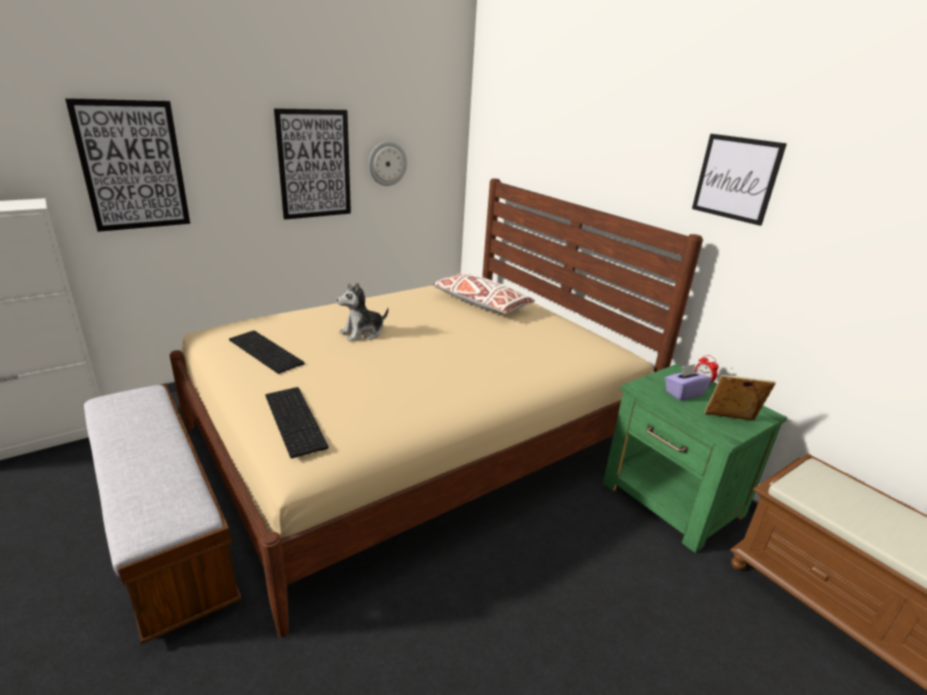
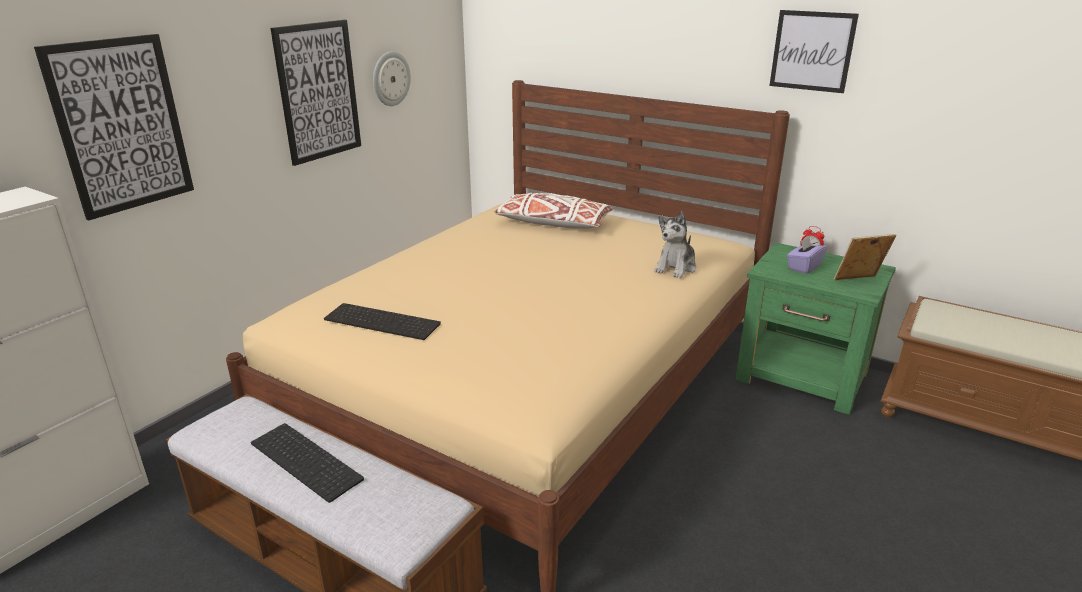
camera: 20 degrees left, 0 degrees up
(297, 420) = (498, 378): keyboard -> keyboard (308, 460)
(363, 333) = (467, 279): plush toy -> plush toy (676, 268)

